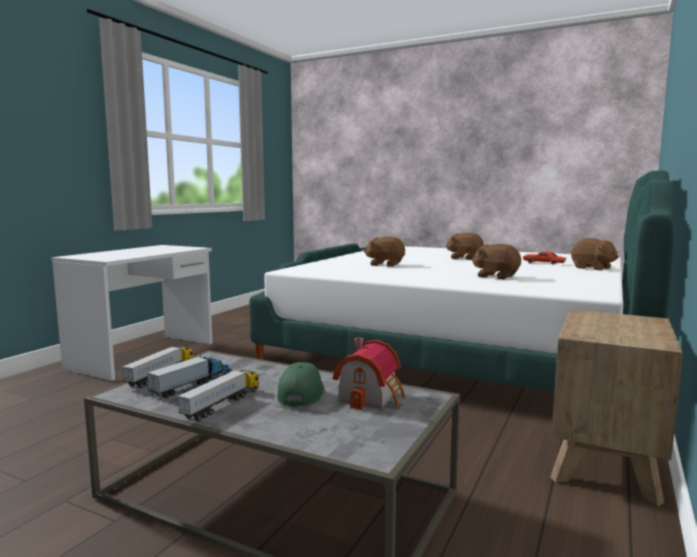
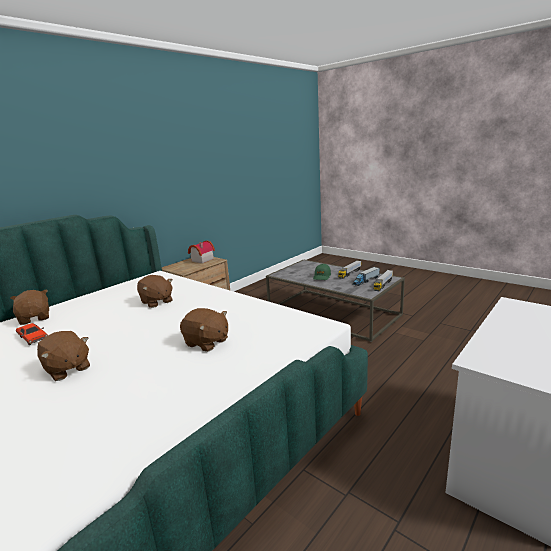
camera: 165 degrees left, 10 degrees up
(372, 396) = (297, 275): toy house -> toy house (201, 260)

